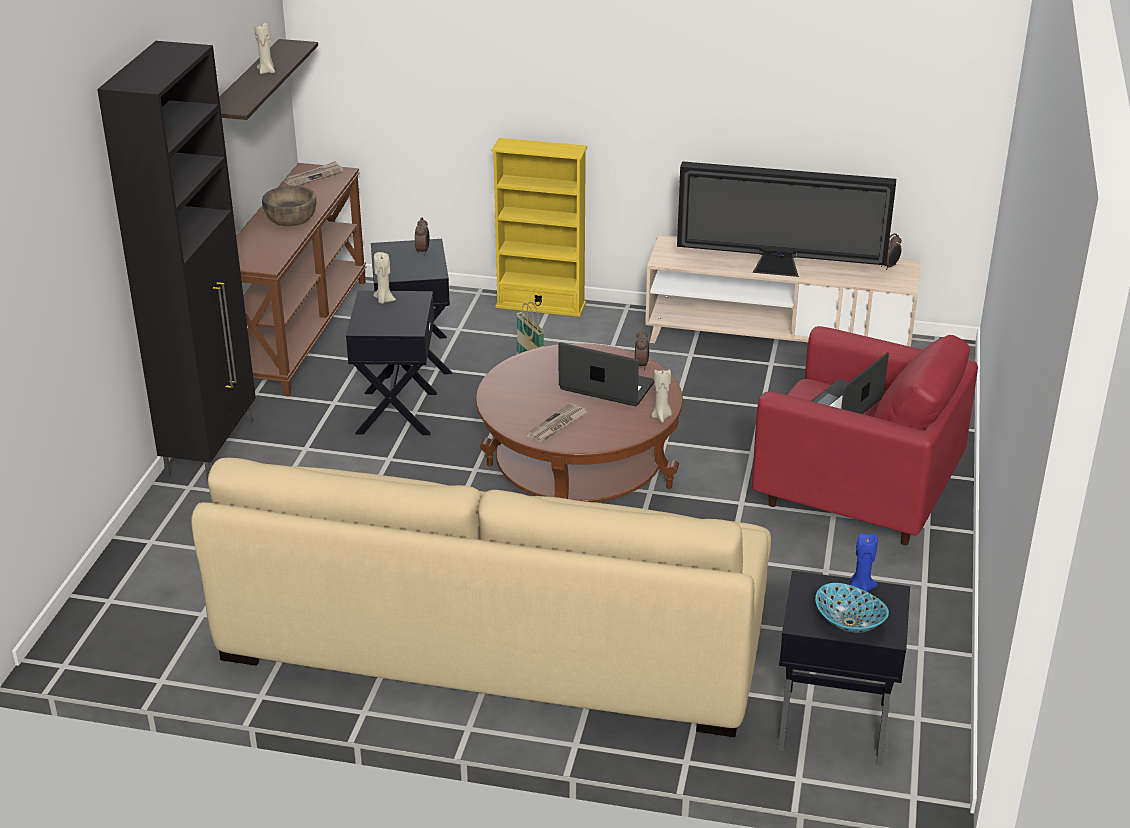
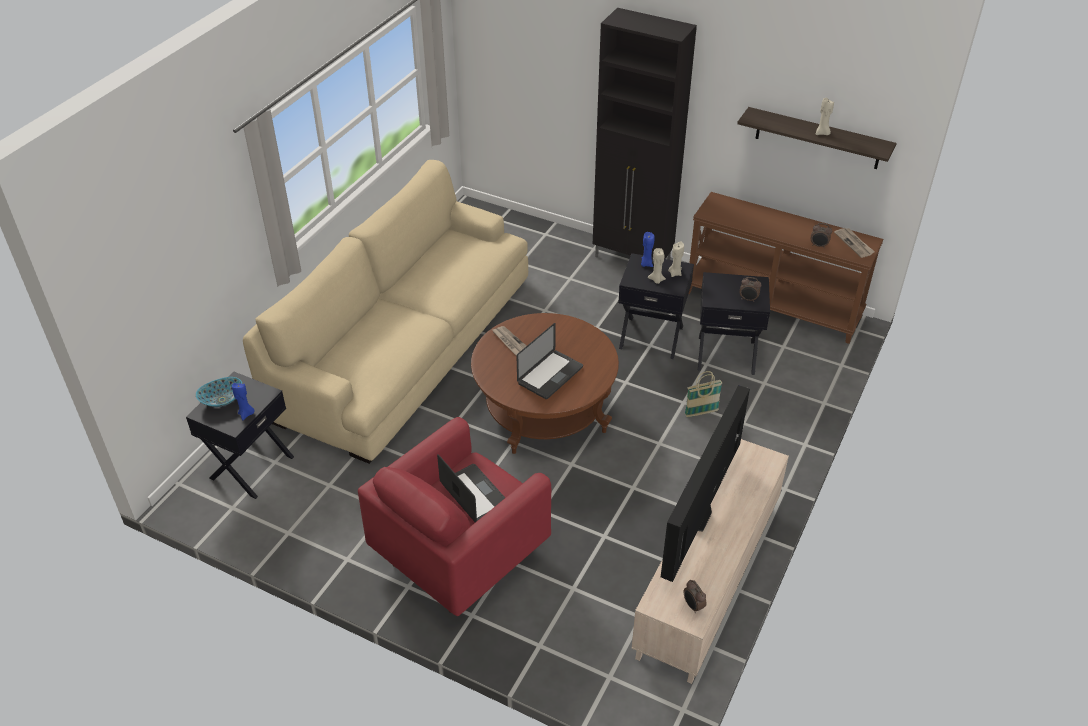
camera: 105 degrees right, 10 degrees up
(291, 218) = (781, 228): brown bowl -> none
(369, 322) = (646, 264): none -> blue candle
(540, 305) = (797, 435): yellow bookcase -> none
(641, 365) = (573, 399): alarm clock -> alarm clock (818, 246)
(661, 417) = (501, 394): beige candle -> beige candle (656, 280)

